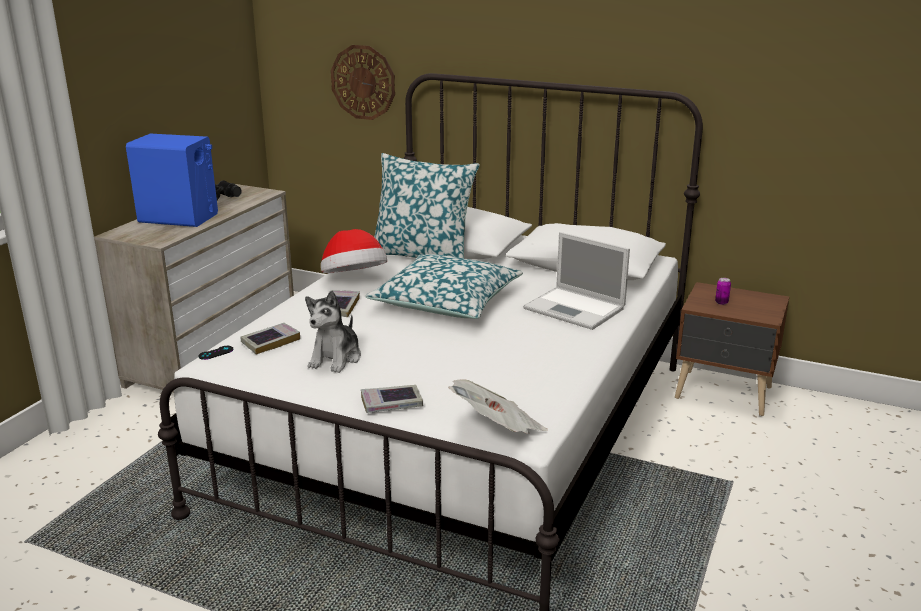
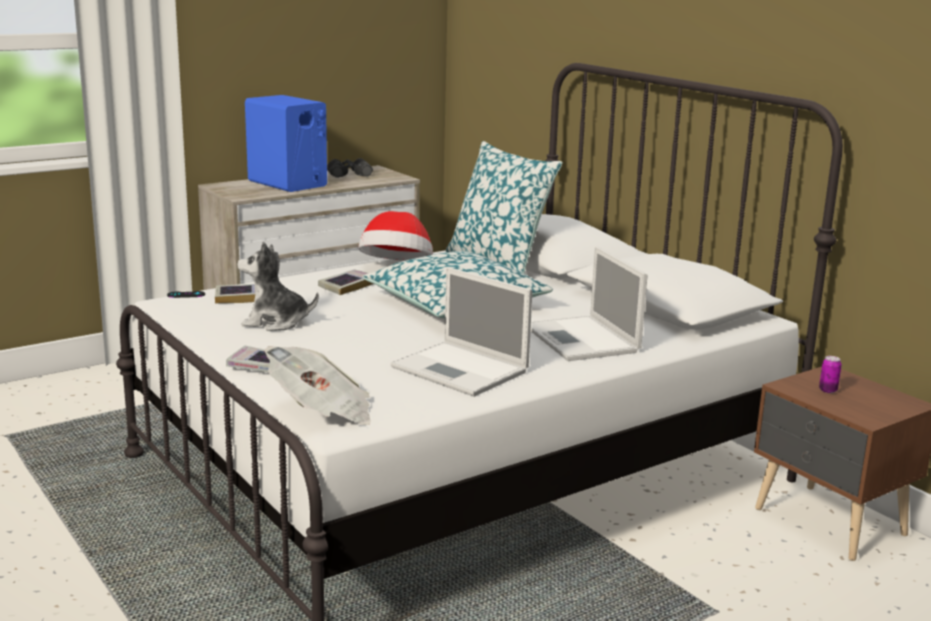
camera: 30 degrees right, 5 degrees down
(336, 358) = (275, 322): plush toy -> plush toy turned 45 degrees clockwise
(363, 82) = (526, 71): wall clock -> none
(537, 359) = (462, 370): none -> laptop

